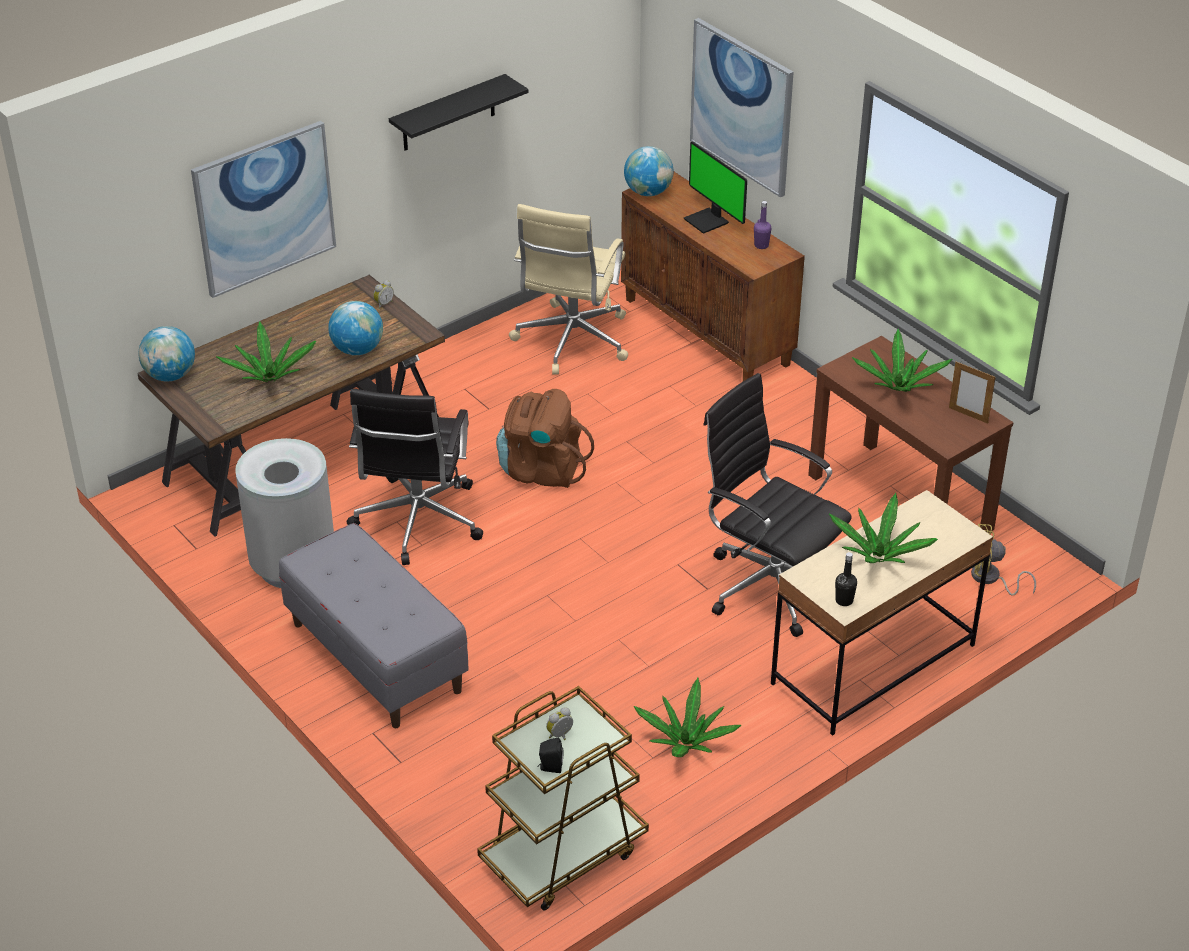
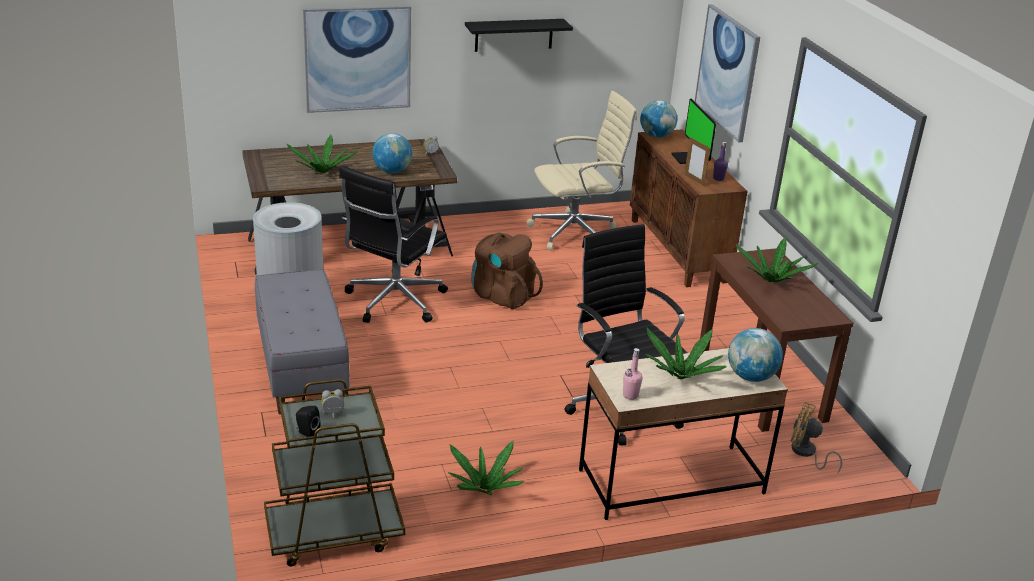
camera: 20 degrees right, 10 degrees down
(170, 375) = (261, 156): globe -> globe (750, 377)
(571, 341) = (576, 233): beige office chair -> beige office chair turned 150 degrees counterclockwise
(844, 600) = (630, 395): black bottle -> pink bottle
(968, 415) = (817, 309): picture frame -> picture frame (694, 180)

